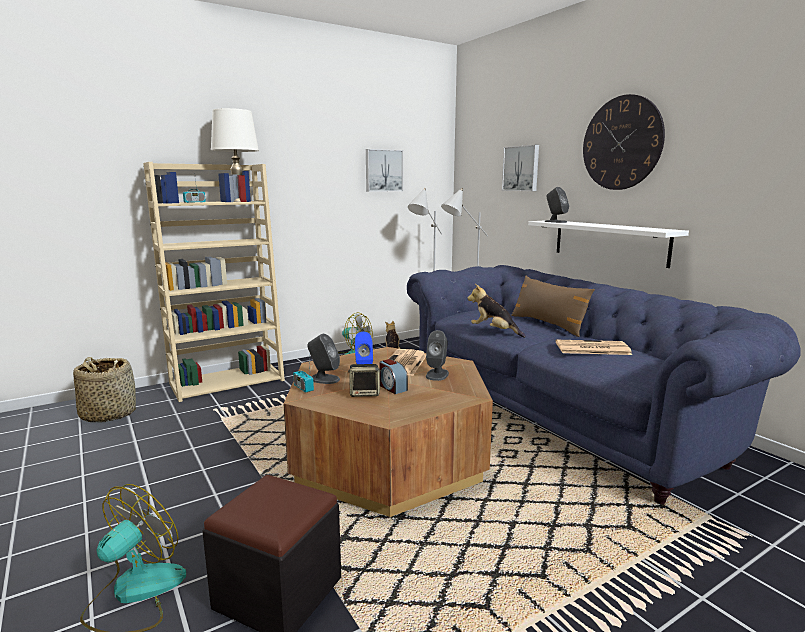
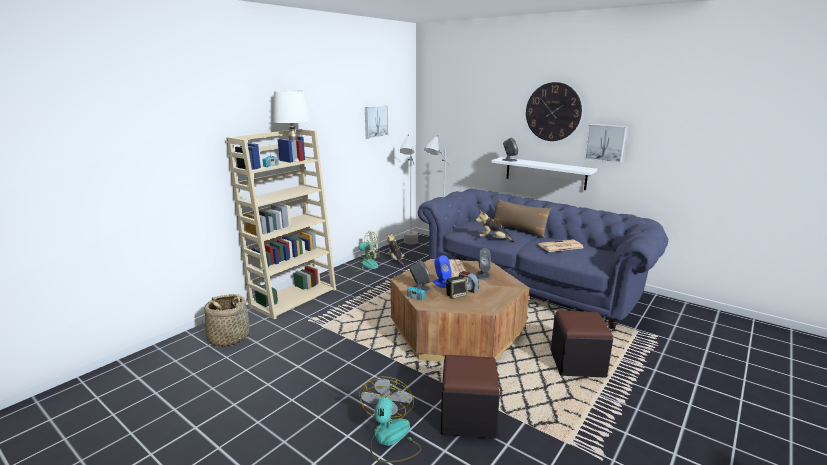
camera: 20 degrees left, 5 degrees up
(521, 168) = (476, 120): picture -> picture (605, 143)
(546, 548) = (577, 363): none -> black ottoman

